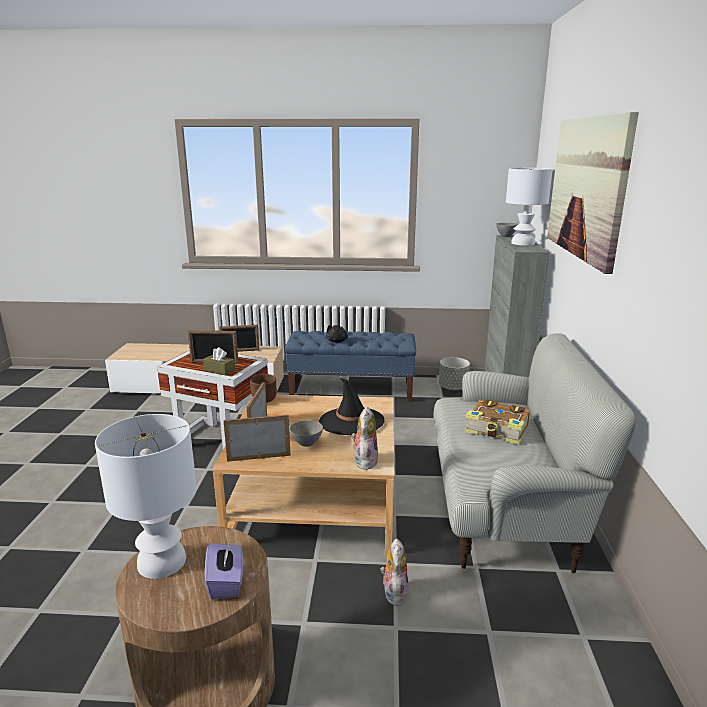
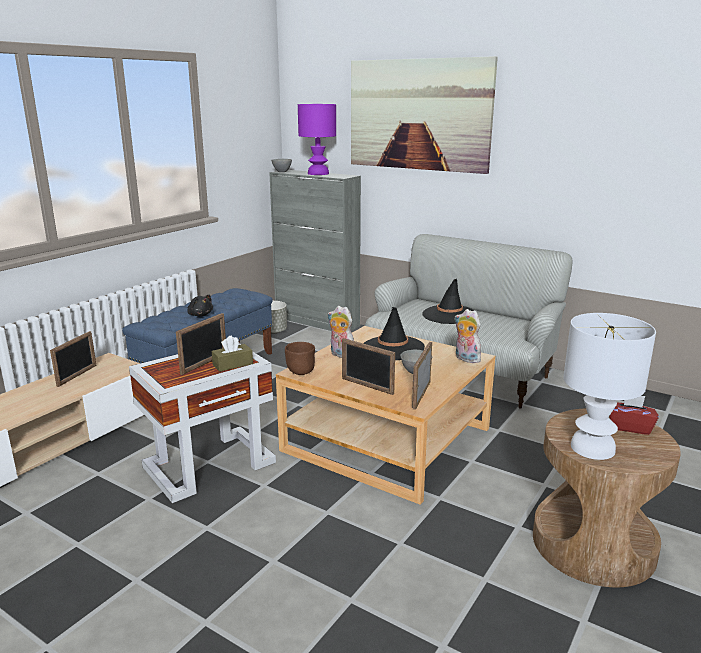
camera: 60 degrees left, 0 degrees up
(226, 582) = (629, 427): purple tissue box -> red tissue box
(394, 592) = (531, 440): plush toy -> plush toy (340, 355)
(497, 430) = (449, 315): book -> black hat
(522, 243) = (318, 173): white table lamp -> purple table lamp

